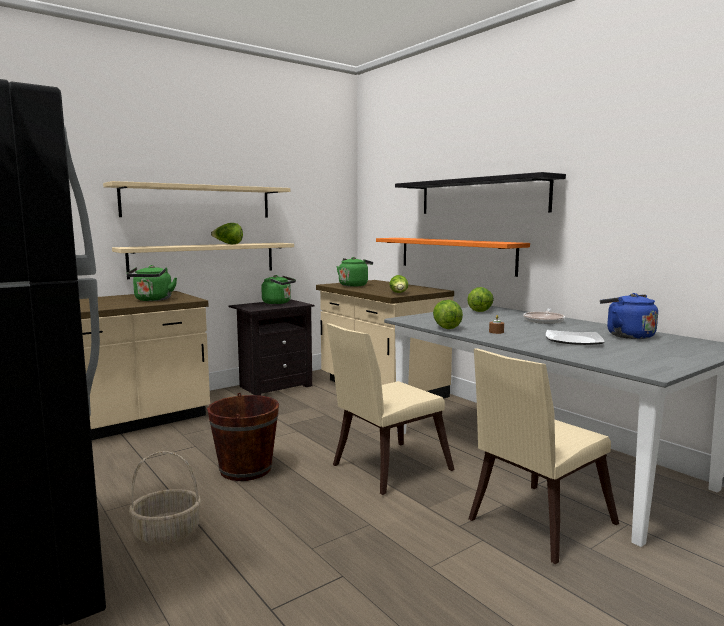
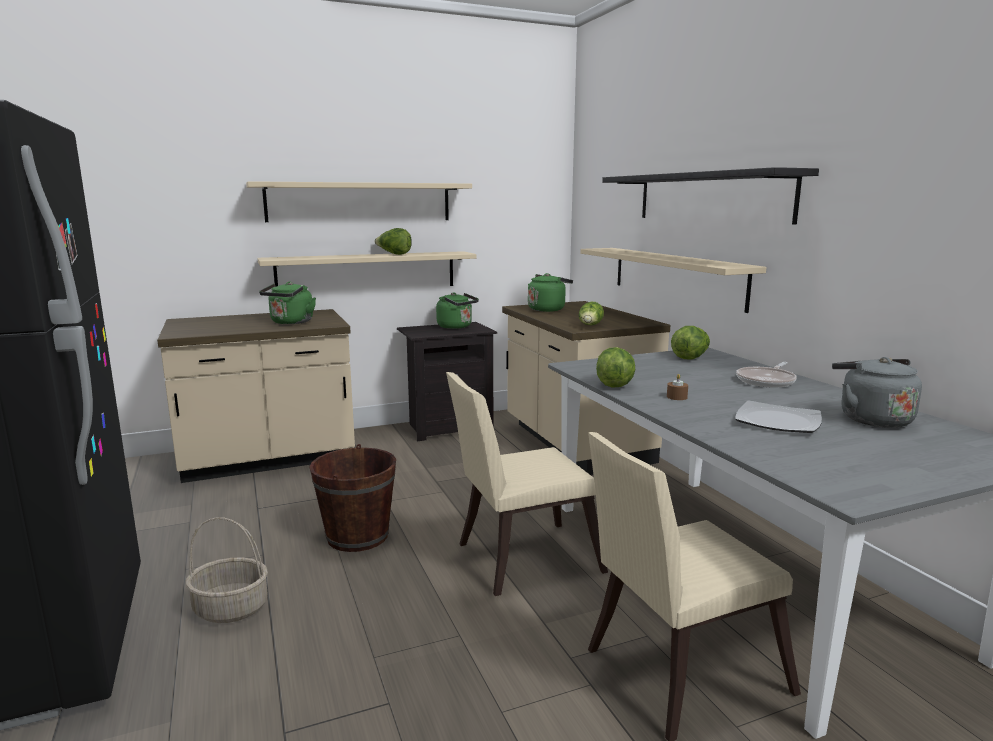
camera: 15 degrees right, 5 degrees up
(455, 255) = (675, 276): orange shelf -> beige shelf
(627, 335) = (871, 419): blue kettle -> grey kettle

